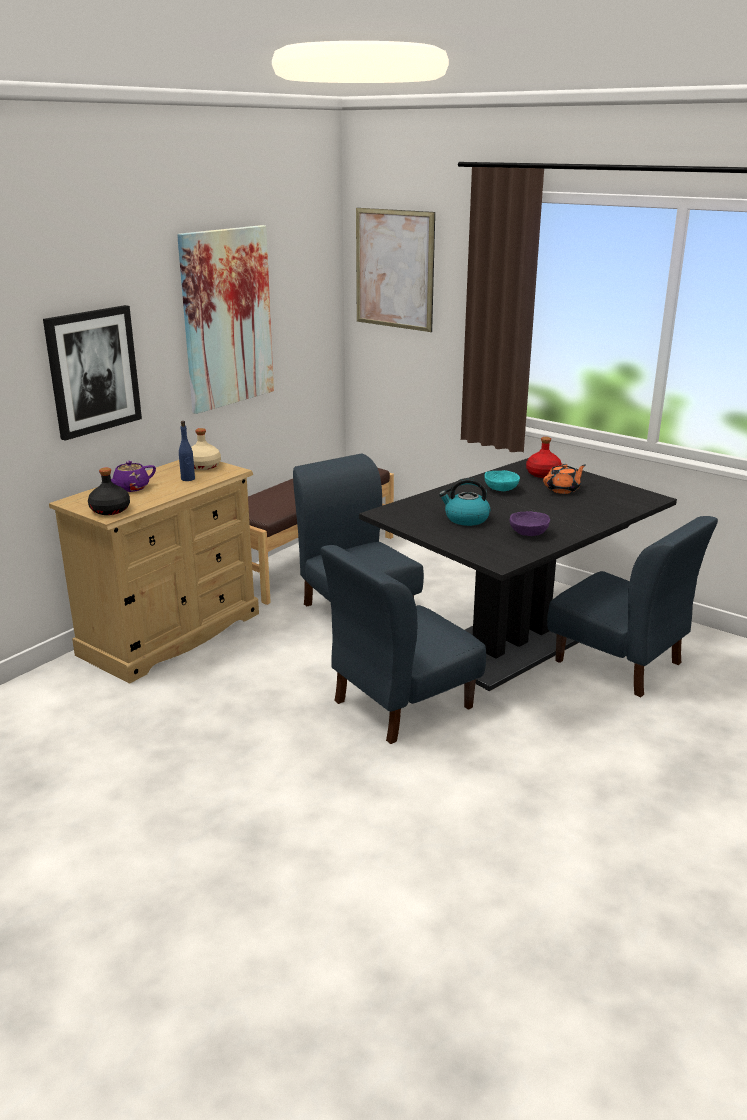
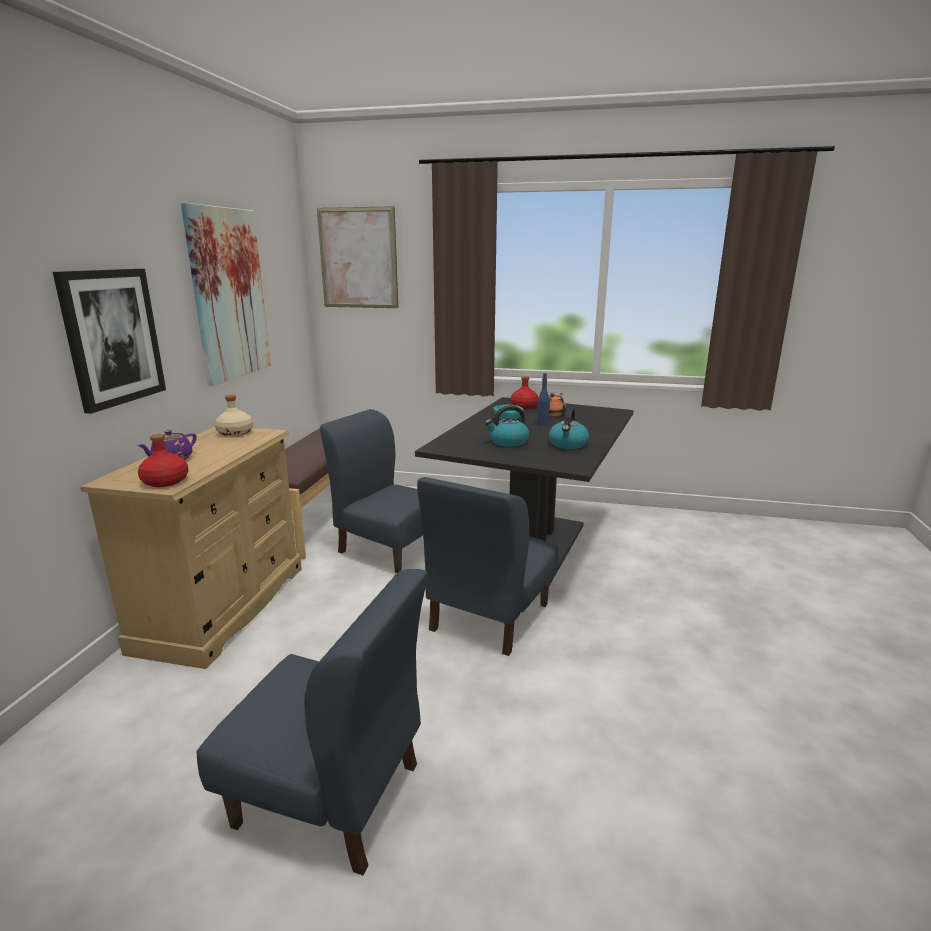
camera: 25 degrees left, 5 degrees down
(109, 510) = (165, 481): black bottle -> red bottle
(188, 479) = (229, 444): blue bottle -> blue bottle (542, 423)
(528, 533) = (568, 444): purple bowl -> kettle
(618, 662) = (617, 543): blue chair -> blue chair (329, 795)

